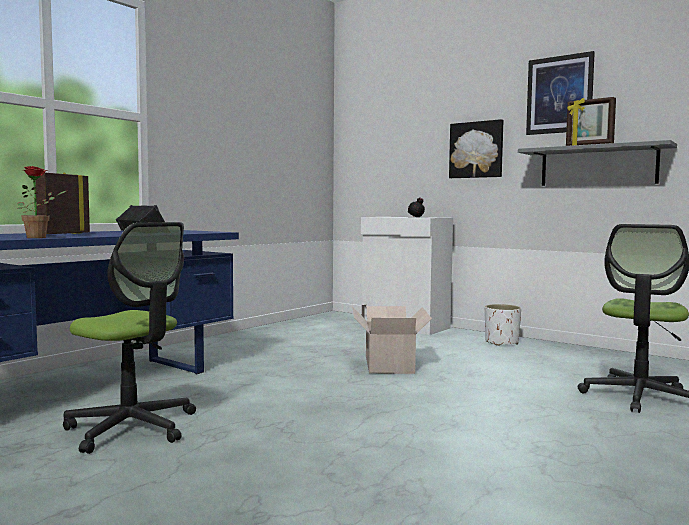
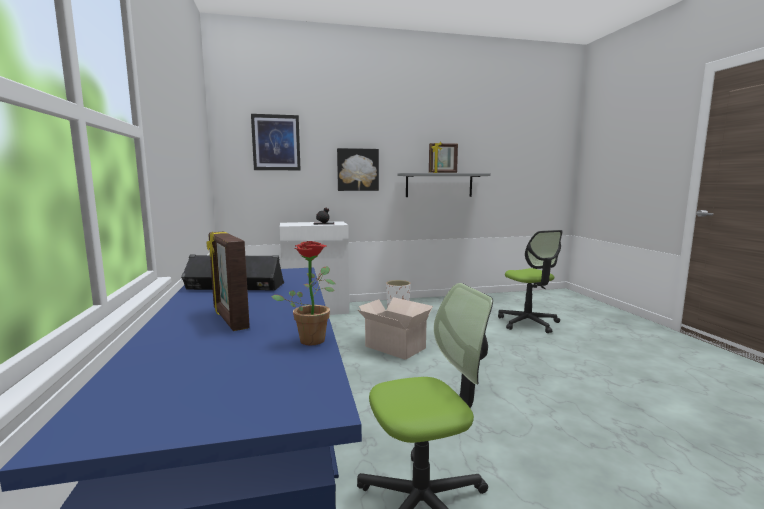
camera: 50 degrees left, 5 degrees up
(559, 95) = (415, 136): picture -> picture (276, 142)

